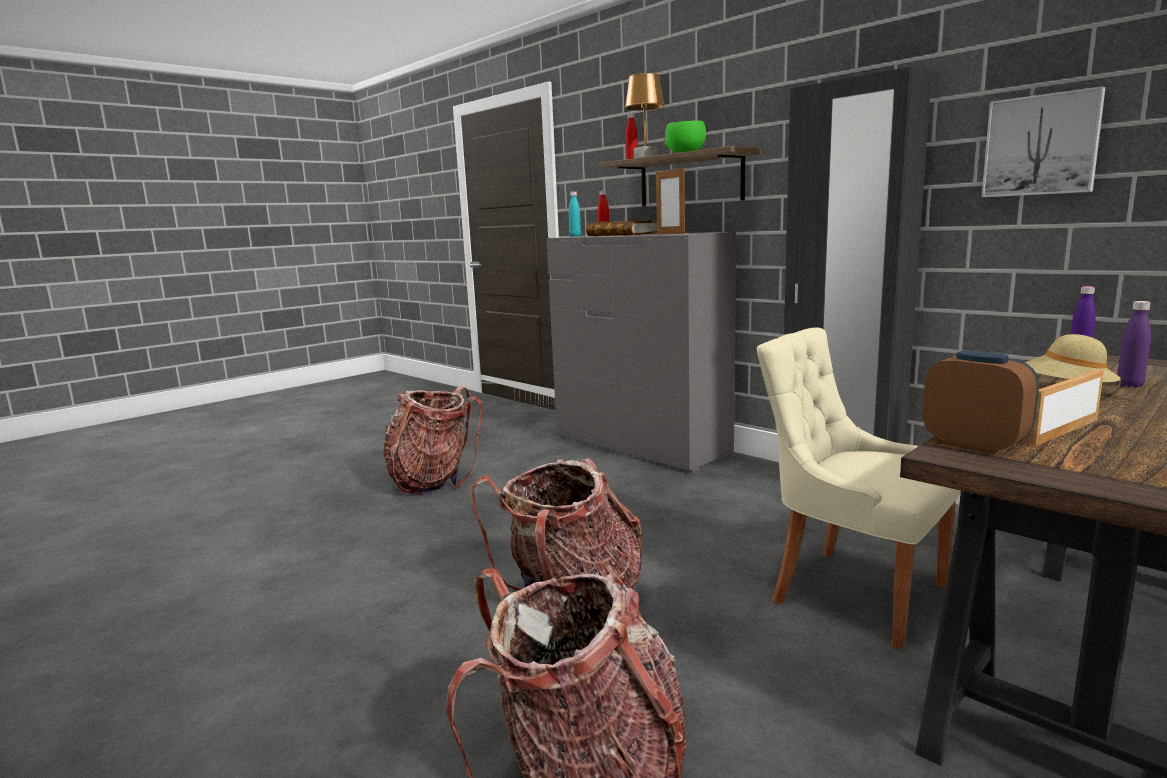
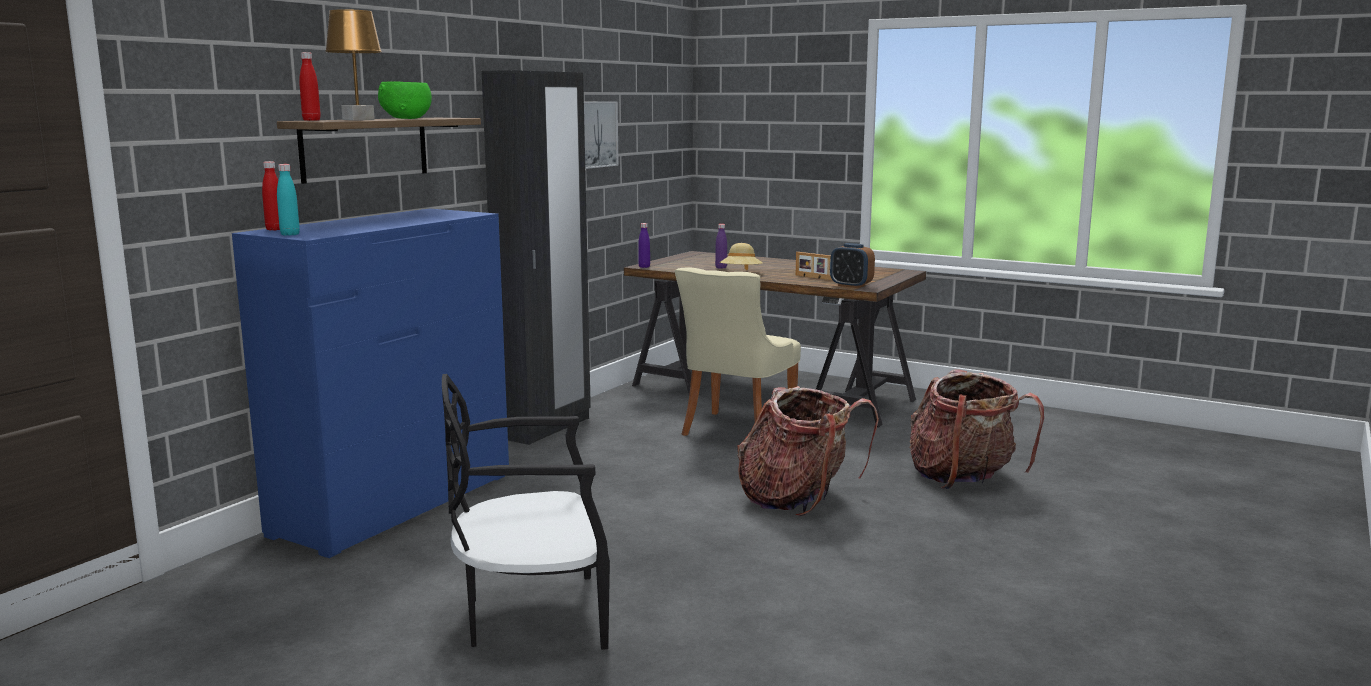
camera: 105 degrees left, 0 degrees up
(432, 481) = (532, 616): backpack -> black chair
(622, 235) = (357, 224): book -> none
(640, 445) = (395, 505): grey dresser -> blue dresser
(670, 234) = (436, 215): picture frame -> none
(974, 445) = (851, 286): alarm clock -> alarm clock turned 90 degrees counterclockwise

